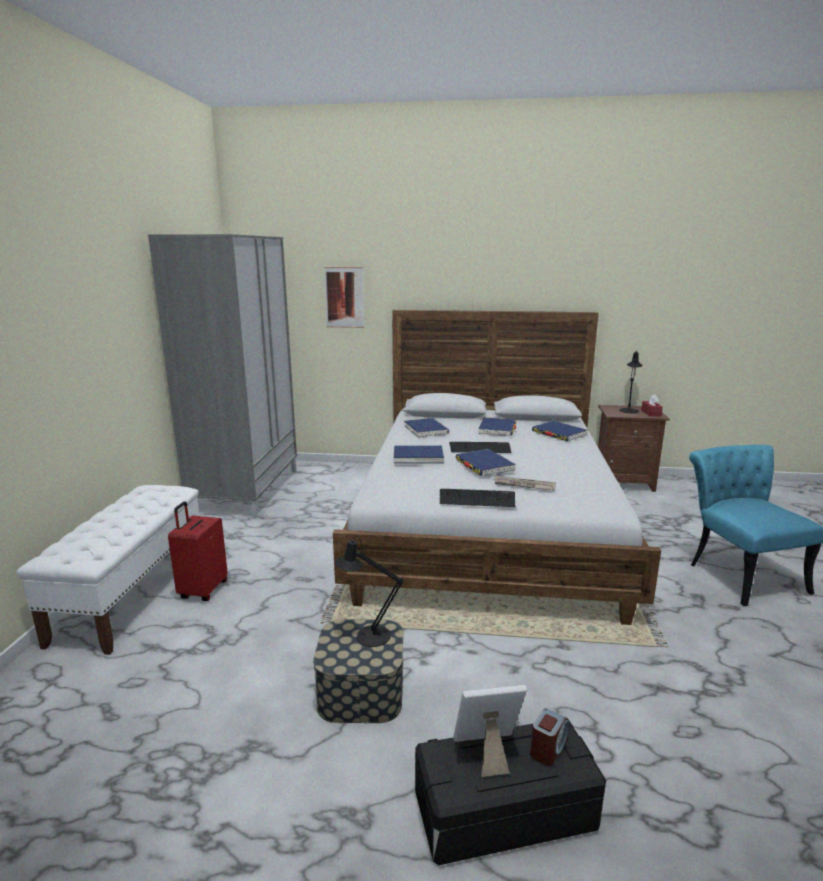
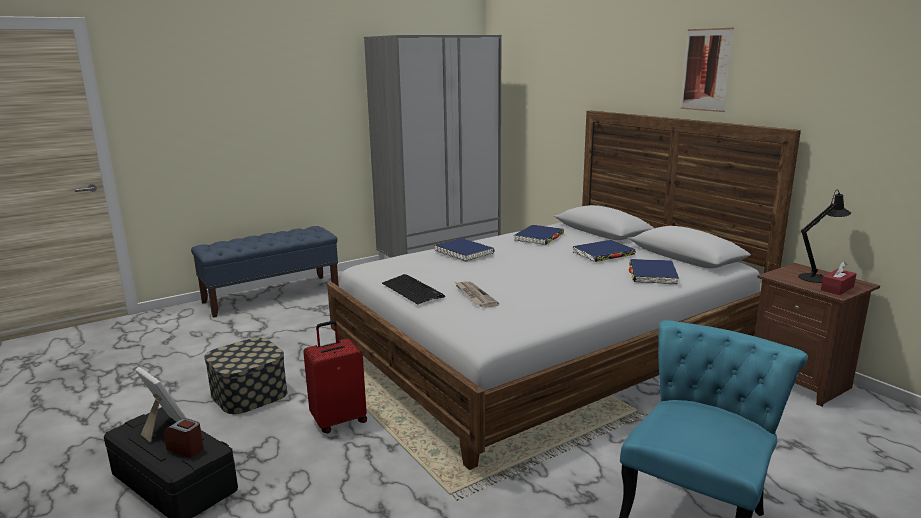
camera: 50 degrees right, 0 degrees up
(132, 594) = (272, 295): white bench -> blue bench
(202, 590) = (299, 308): red suitcase -> red suitcase (339, 420)
(344, 297) = (557, 95): picture -> picture (706, 70)
(368, 635) = (256, 352): black table lamp -> none
(480, 448) = (532, 262): keyboard -> none
(484, 465) = (491, 273): blue book -> none
(548, 748) = (186, 448): alarm clock -> alarm clock turned 150 degrees counterclockwise

